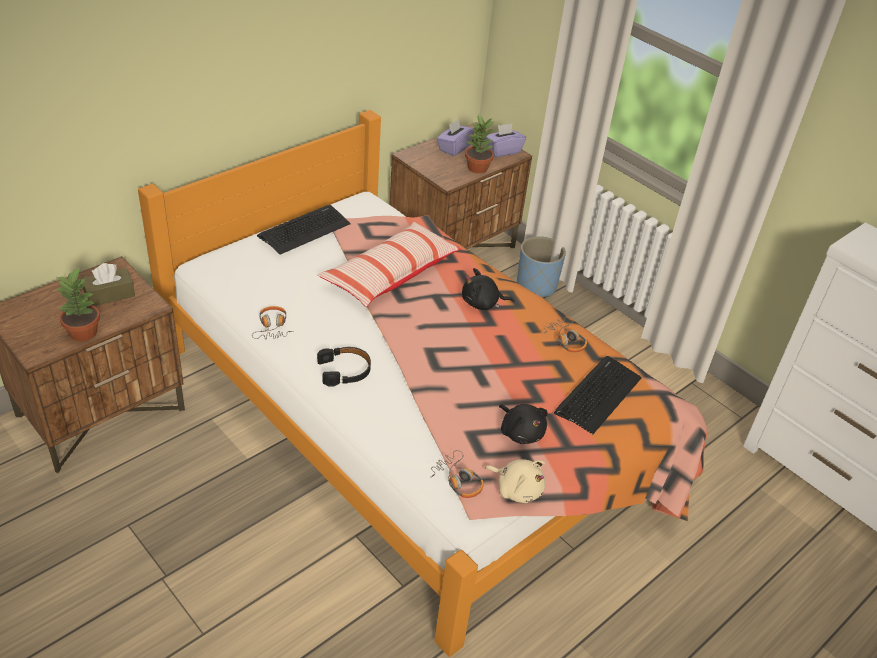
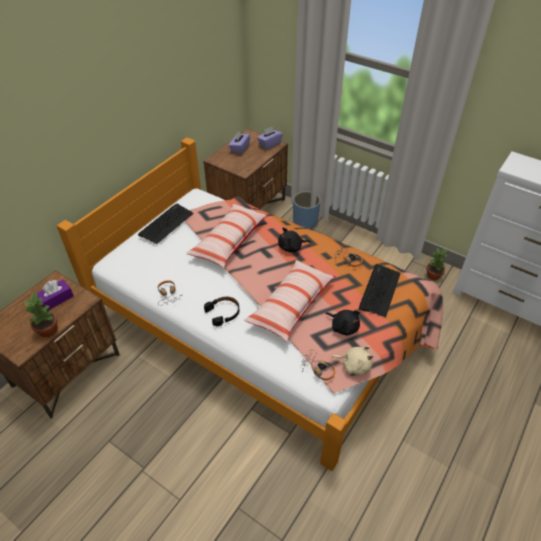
camera: 10 degrees left, 5 degrees up
(109, 295) = (56, 299): brown tissue box -> purple tissue box
(451, 383) = (291, 305): none -> pillow
(477, 168) = (258, 159): potted plant -> potted plant (433, 276)

